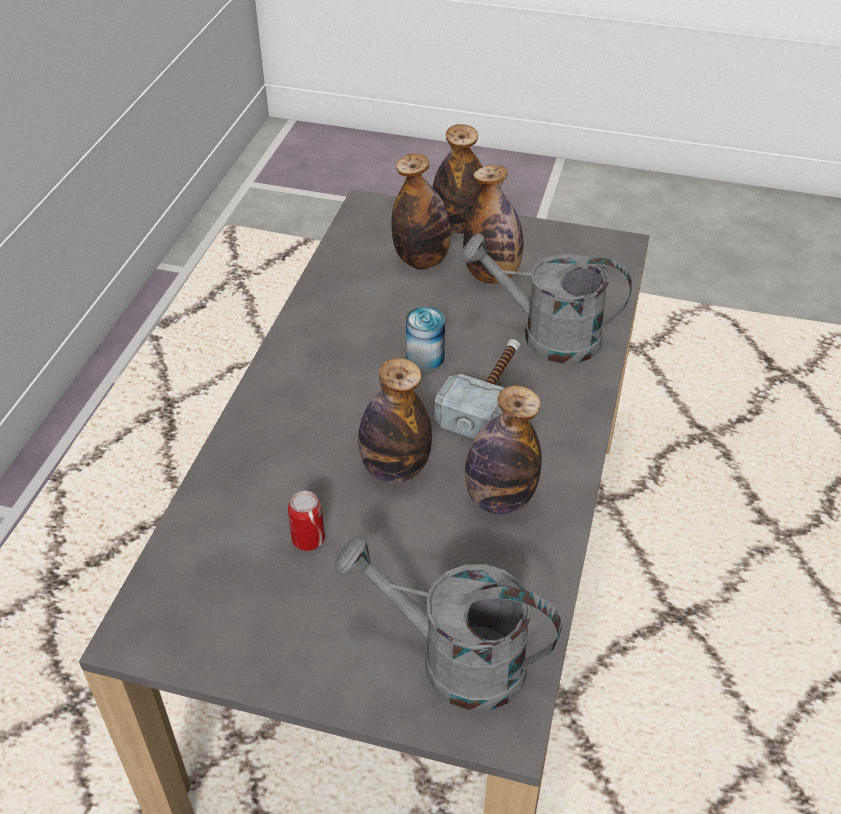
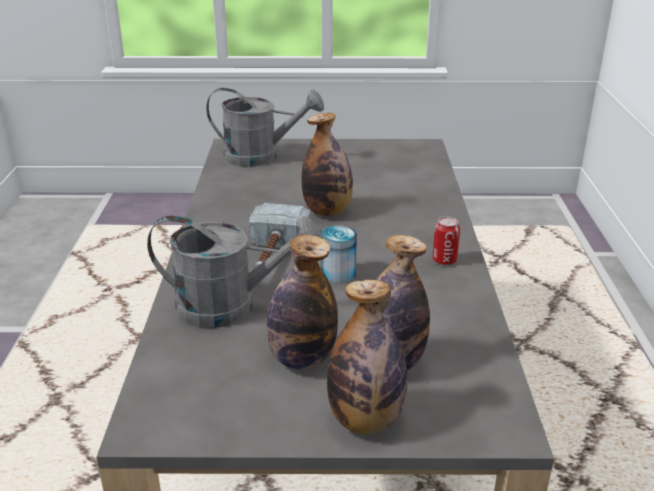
camera: 165 degrees right, 15 degrees down
(308, 540) = (362, 180): can -> can (444, 260)
(499, 499) = (251, 207): bottle -> none

